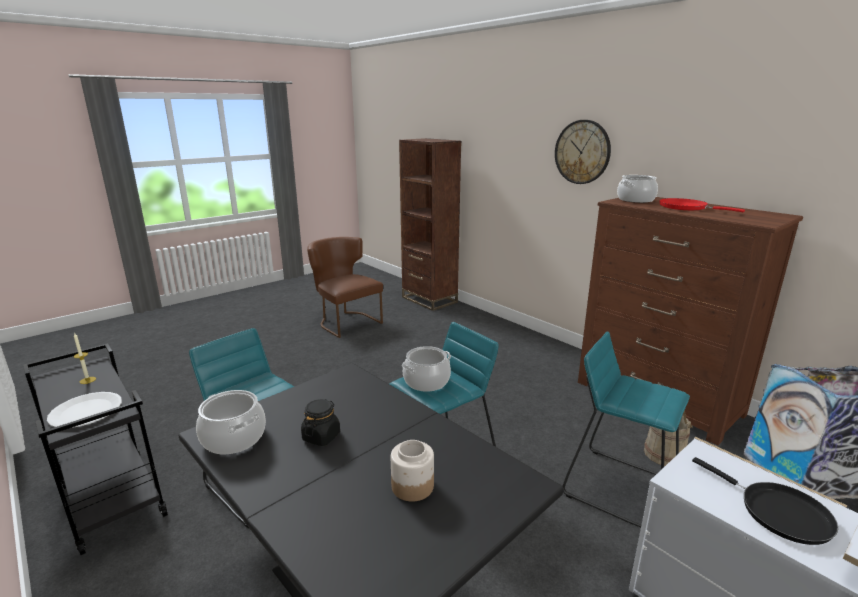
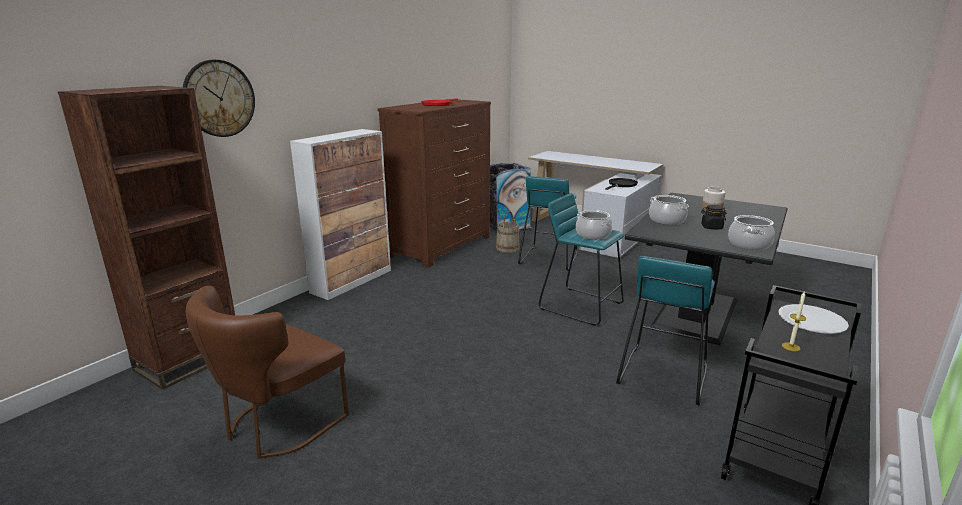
camera: 105 degrees left, 0 degrees up
(541, 343) = (352, 281): none -> cabinet
(582, 152) = (329, 79): wall clock -> wall clock (219, 98)
(636, 200) = (411, 108): cooking pot -> cooking pot (667, 220)

